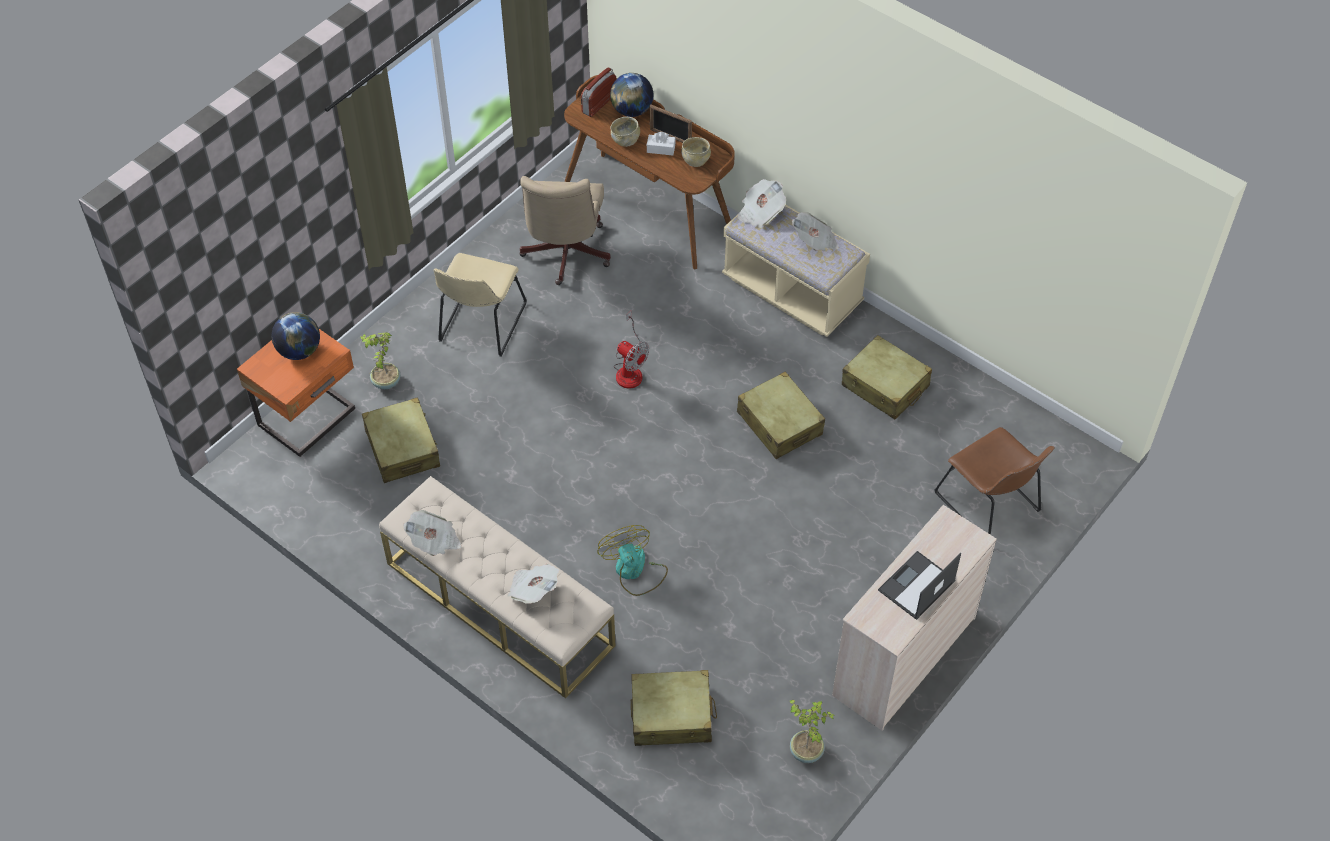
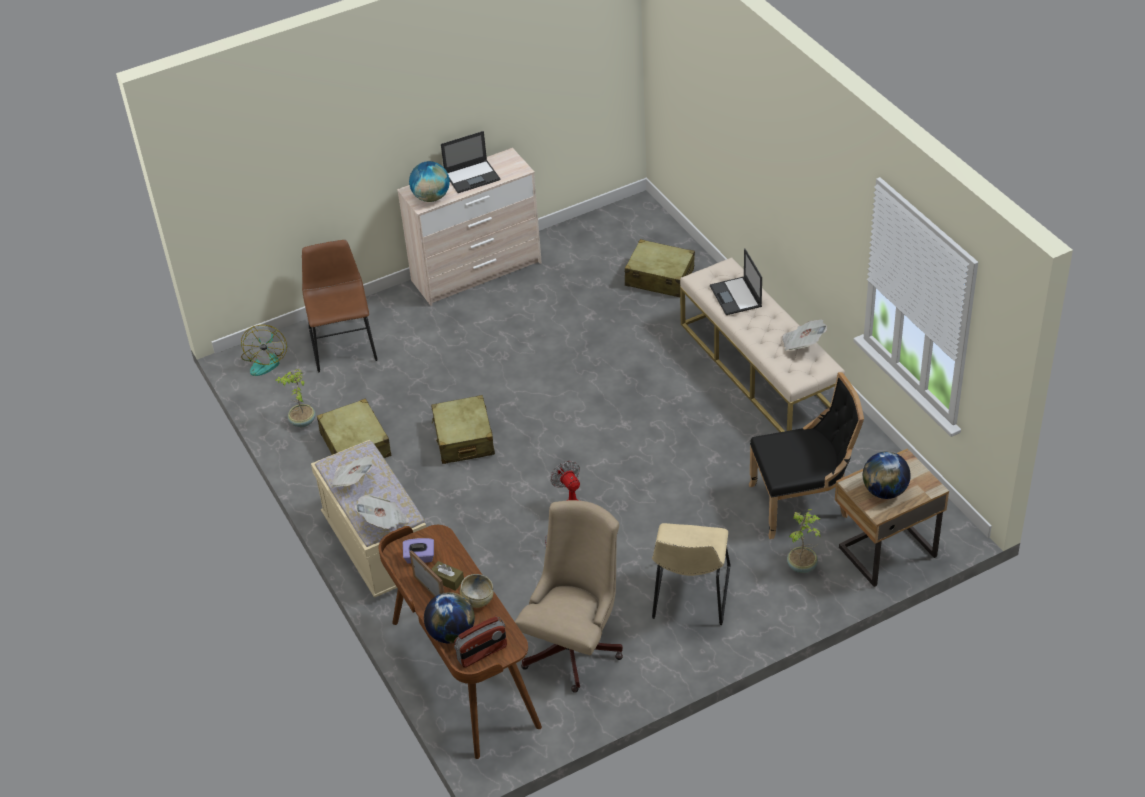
camera: 155 degrees left, 10 degrees down
(309, 419) = (885, 551): orange nightstand -> beige nightstand
(402, 448) = (803, 503): beige suitcase -> black chair
(481, 325) = (690, 596): beige chair -> beige chair turned 150 degrees clockwise
(533, 590) = (736, 297): newspaper -> laptop
(634, 571) = (642, 366): fan -> fan (265, 360)
(661, 149) = (447, 580): white tissue box -> brown tissue box
(696, 160) = (419, 557): beige bowl -> purple tissue box
(806, 750) = (577, 240): potted plant -> potted plant (302, 422)
(944, 536) = (431, 197): none -> globe

